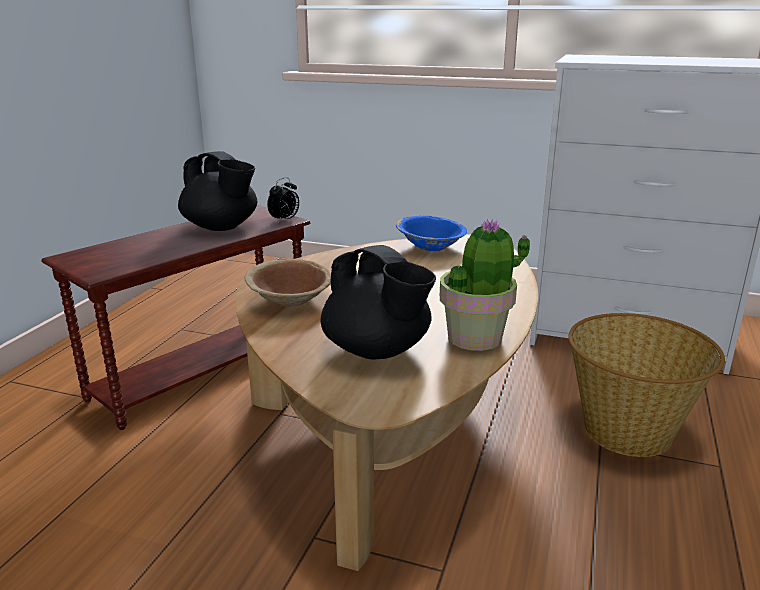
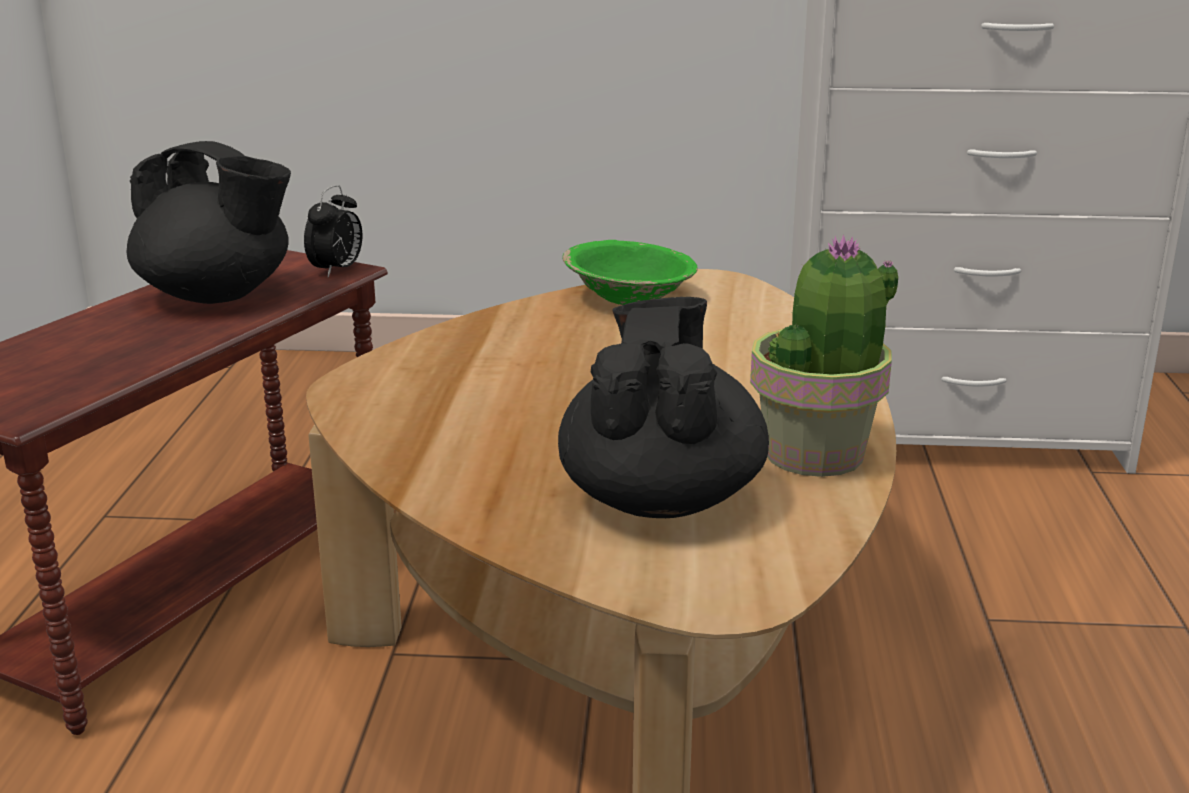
camera: 15 degrees left, 0 degrees up
(290, 300) = (432, 424): brown bowl -> none
(378, 351) = (661, 498): black teapot -> black teapot turned 120 degrees counterclockwise
(430, 247) = (629, 298): blue bowl -> green bowl
(628, 431) = (1022, 590): basket -> none

